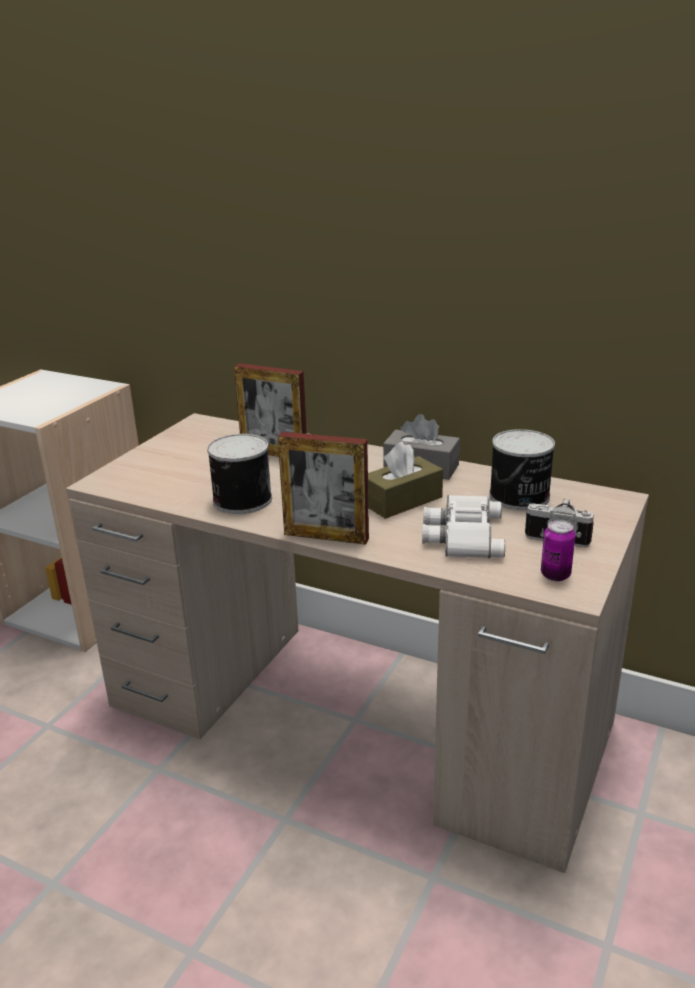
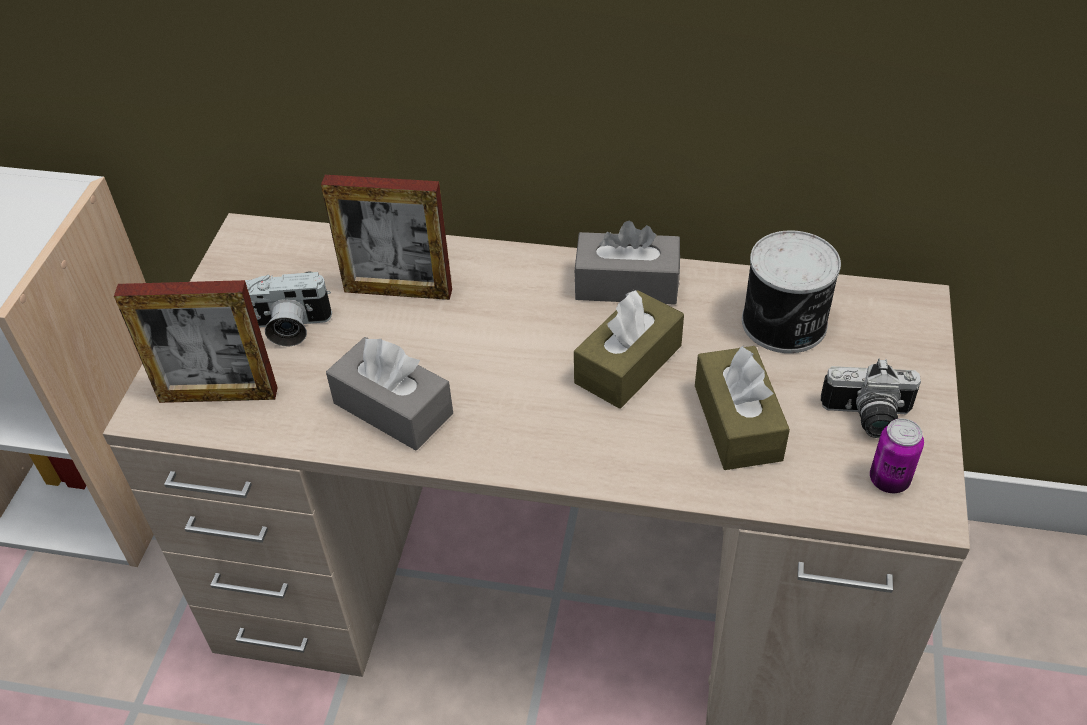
camera: 15 degrees left, 20 degrees up
(197, 460) = (284, 327): none -> camera
(240, 500) = (393, 408): can -> grey tissue box
(326, 536) = (552, 465): picture frame -> picture frame (218, 395)
(461, 535) = (737, 422): white binoculars -> brown tissue box

